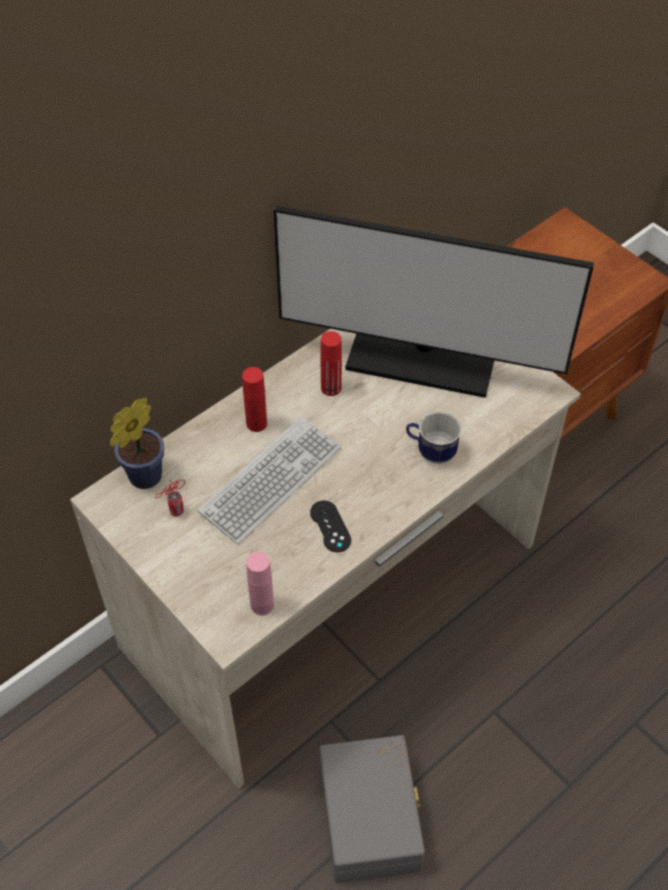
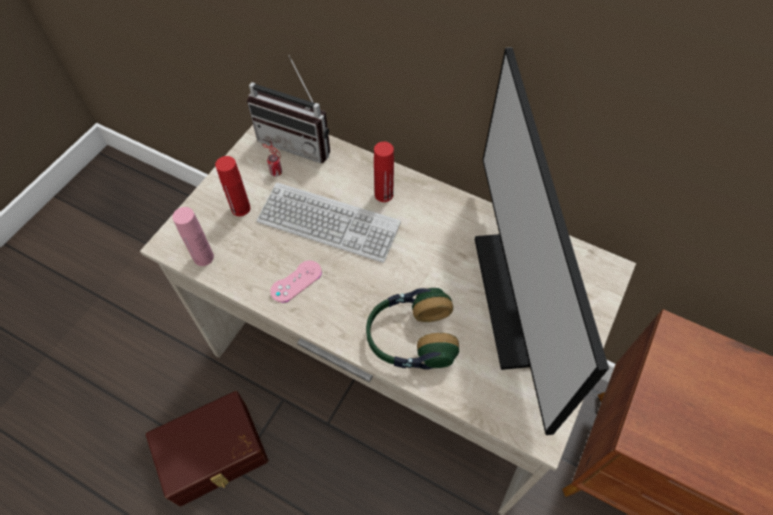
camera: 70 degrees right, 5 degrees up
(141, 479) = (299, 141): potted plant -> radio
(330, 526) = (296, 281): black game controller -> pink game controller
(331, 388) = (447, 235): red bottle -> red bottle (240, 208)
(372, 816) = (214, 455): grey storage box -> brown storage box
(431, 452) = (410, 338): mug -> headphones

